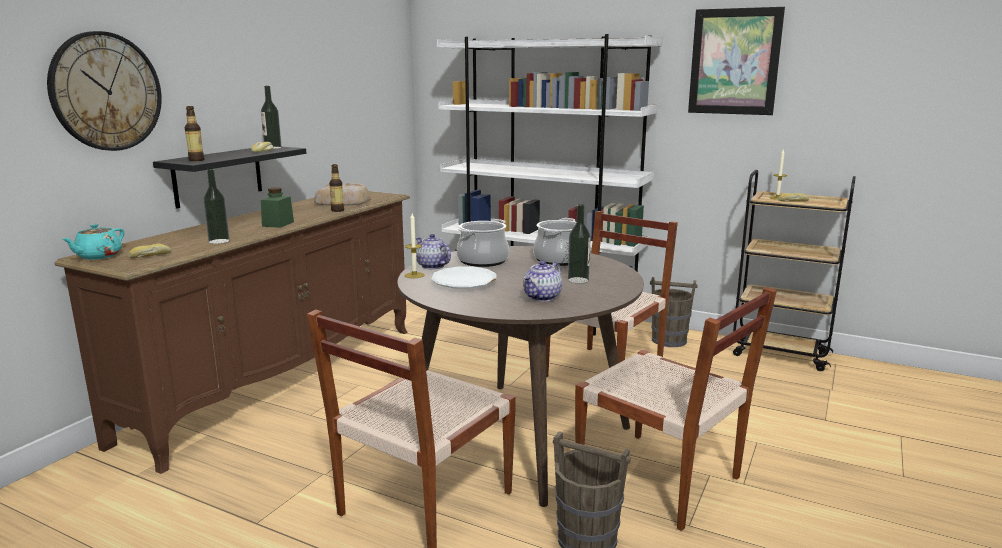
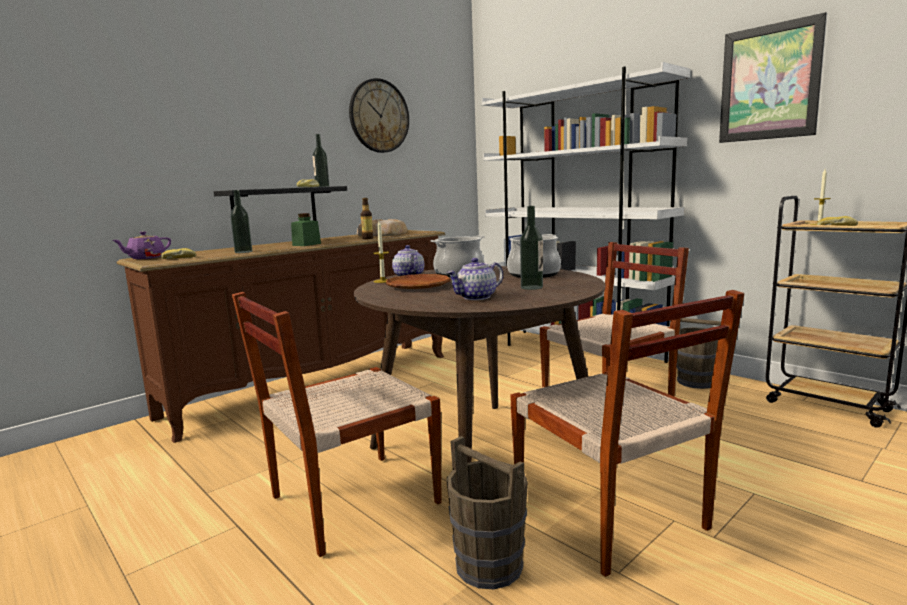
camera: 20 degrees right, 5 degrees down
(98, 256) = (145, 258): turquoise teapot -> purple teapot
(106, 92) = (173, 132): wall clock -> wall clock (379, 116)
(196, 160) = (243, 189): bottle -> none
(464, 282) = (418, 286): white plate -> brown plate

